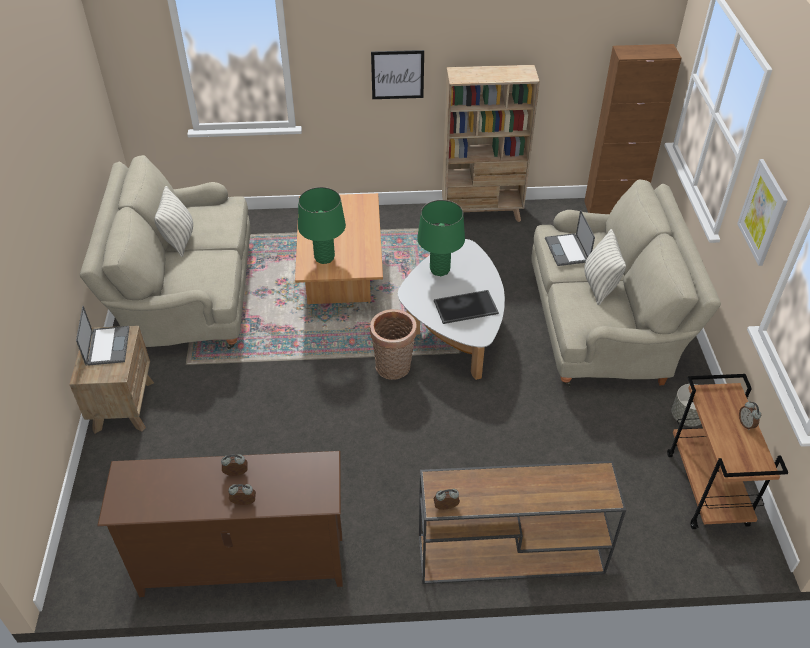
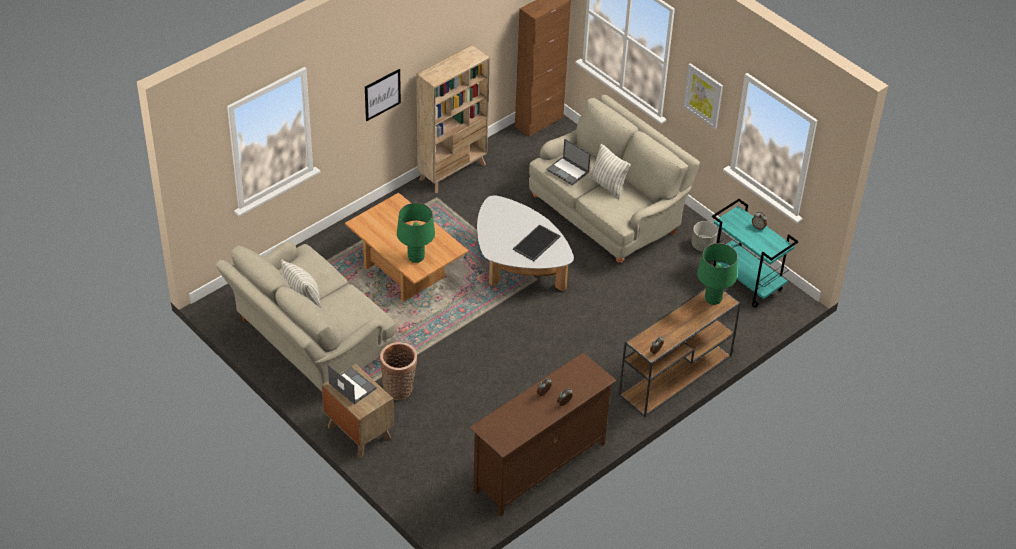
camera: 40 degrees left, 0 degrees up
(393, 368) = (506, 312): basket -> basket (399, 390)
(439, 270) = (495, 227): green table lamp -> green table lamp (713, 299)
(707, 489) = (746, 282): brown cart -> turquoise cart

